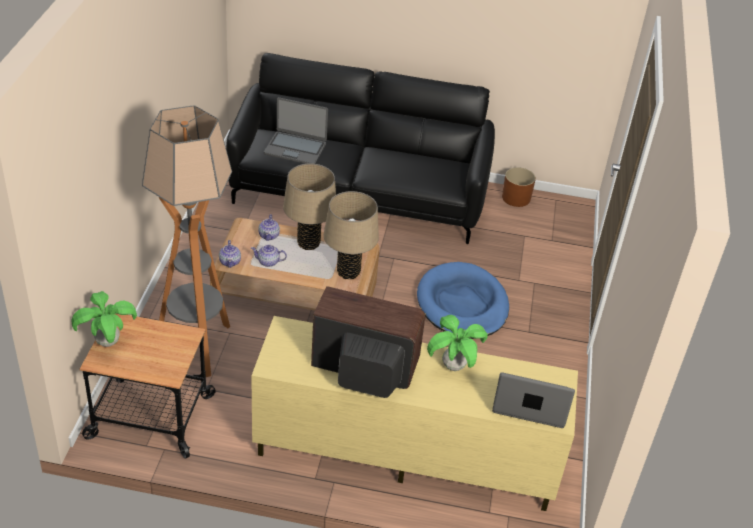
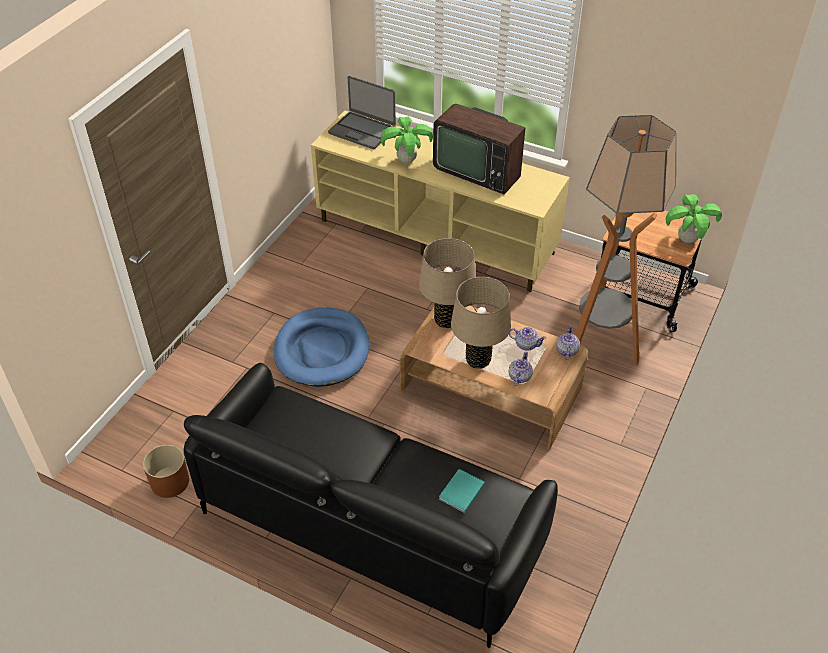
camera: 160 degrees left, 5 degrees up
(295, 148) = (460, 492): laptop -> turquoise book

